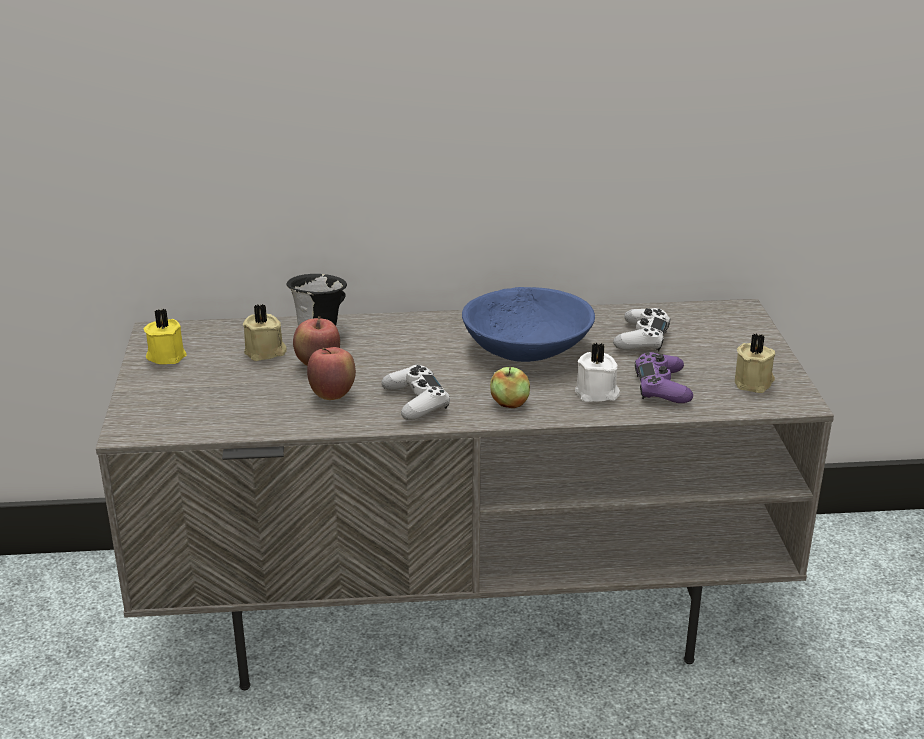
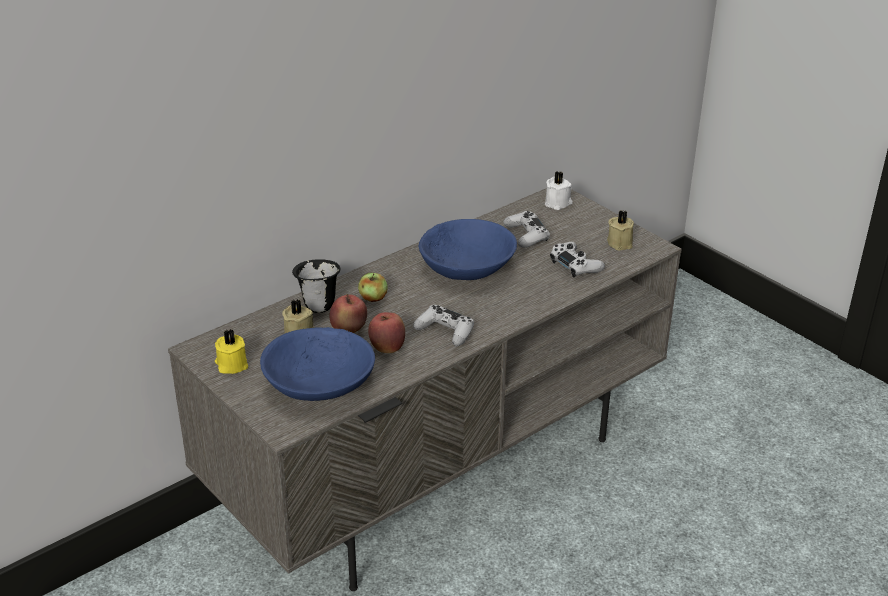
camera: 35 degrees left, 5 degrees up
(219, 403) = (319, 384): none -> blue bowl
(509, 403) = (502, 310): apple -> apple (373, 298)
(597, 393) = (544, 283): white candle -> white candle (558, 203)
(662, 387) = (575, 265): purple game controller -> white game controller

